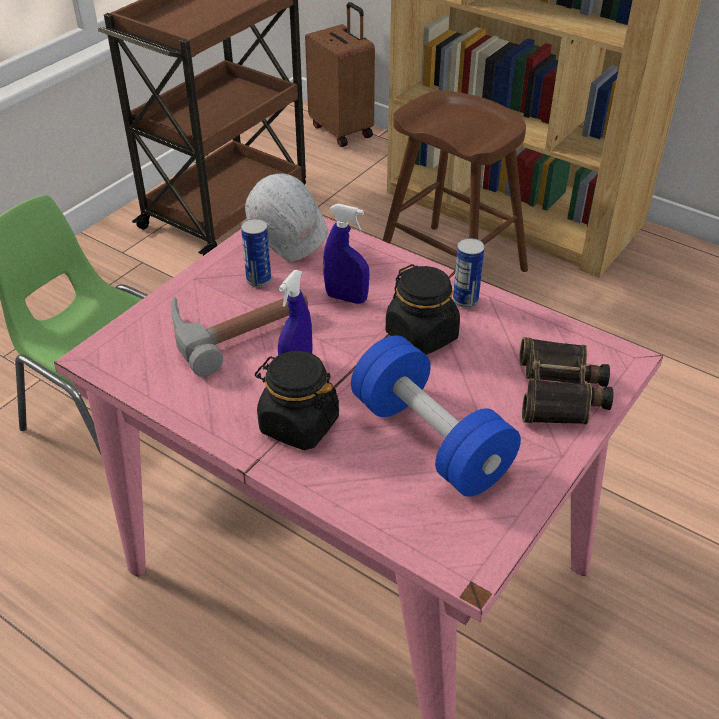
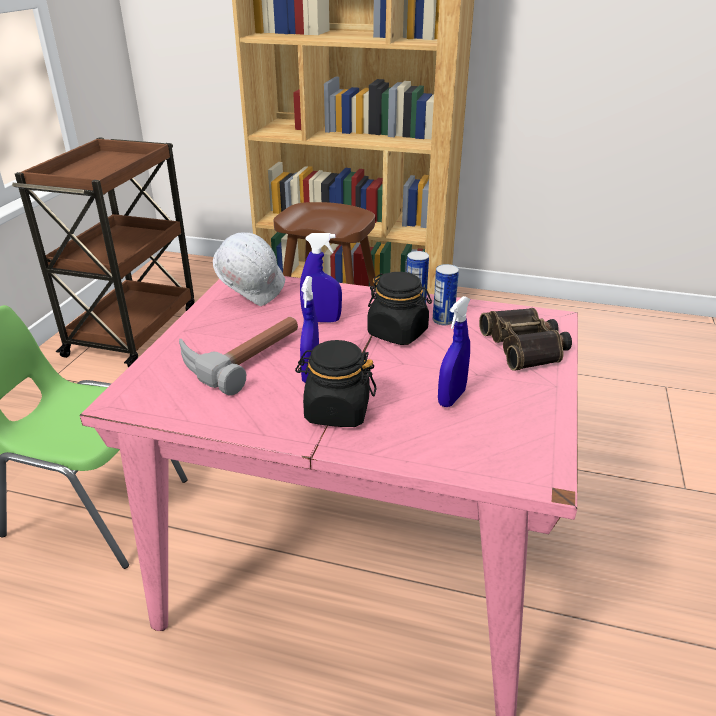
camera: 20 degrees left, 10 degrees down
(259, 280) = (241, 321): can -> can (443, 320)
(343, 130) = (207, 265): brown suitcase -> none
(430, 440) = (451, 398): blue dumbbell -> blue spray bottle

